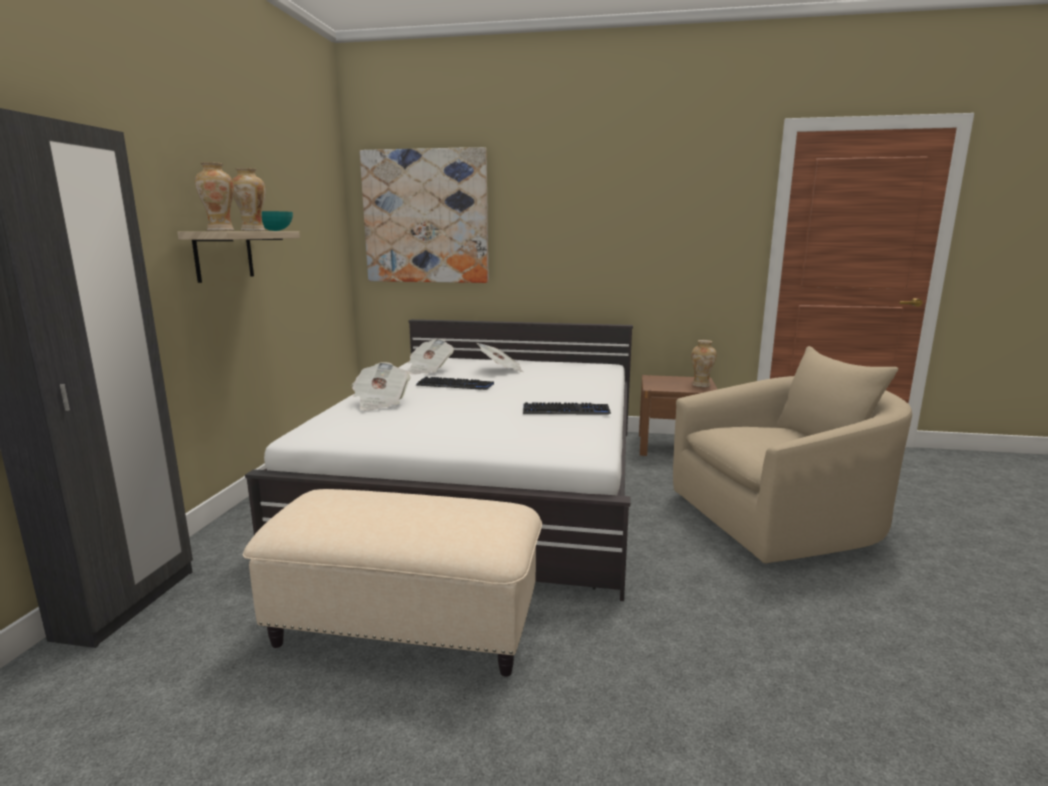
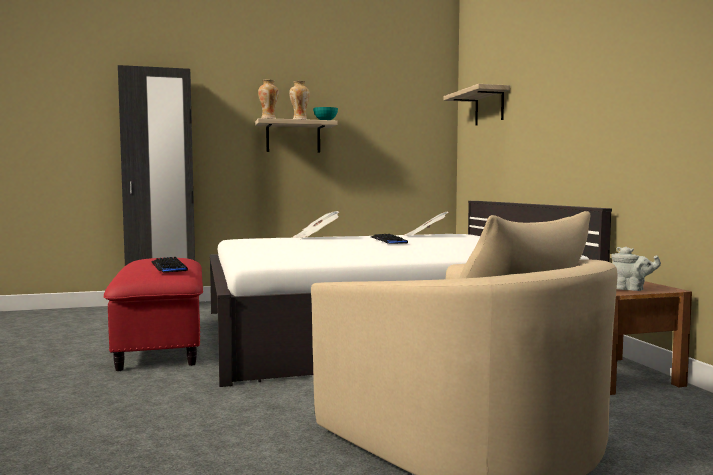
camera: 65 degrees right, 10 degrees down
(407, 625) = (162, 345): beige ottoman -> red ottoman
(425, 217) = (489, 107): picture -> shelf
(501, 370) = (462, 242): newspaper -> none
(566, 411) = (359, 255): keyboard -> keyboard (169, 266)
(701, 385) = (631, 289): vase -> grey teapot

